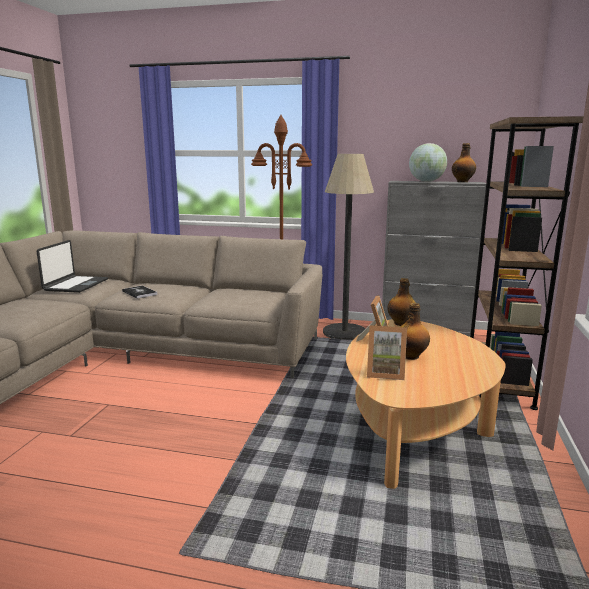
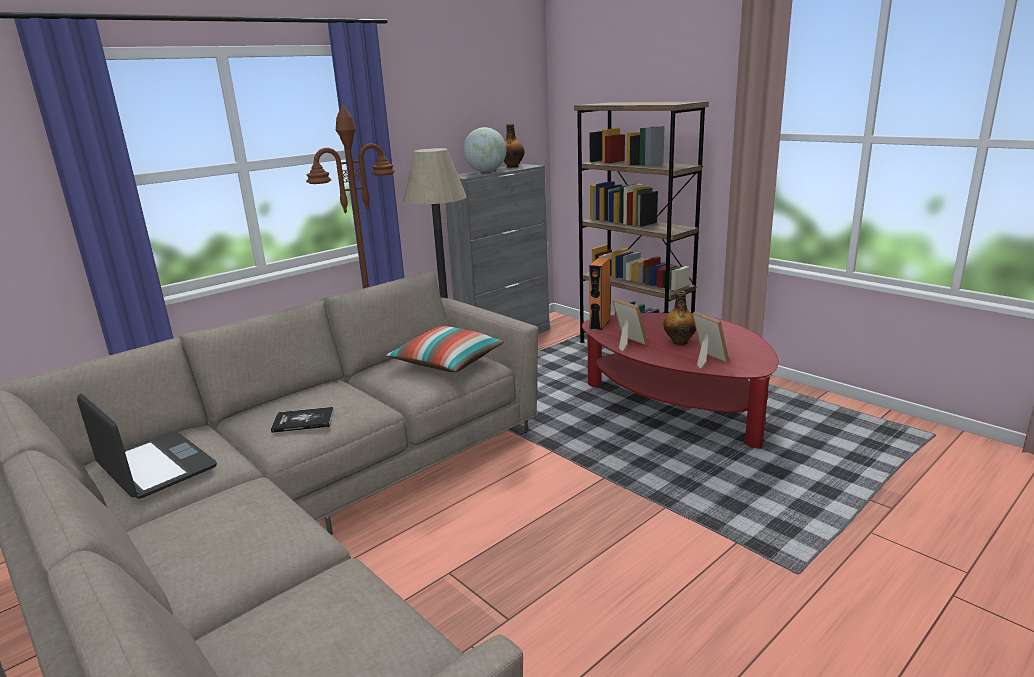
camera: 55 degrees left, 5 degrees up
(249, 299) = (447, 363): none -> pillow
(385, 373) = (706, 360): picture frame -> picture frame turned 75 degrees counterclockwise
(401, 323) = (599, 324): bottle -> orange speaker
(413, 426) = (676, 407): beige coffee table -> red coffee table

